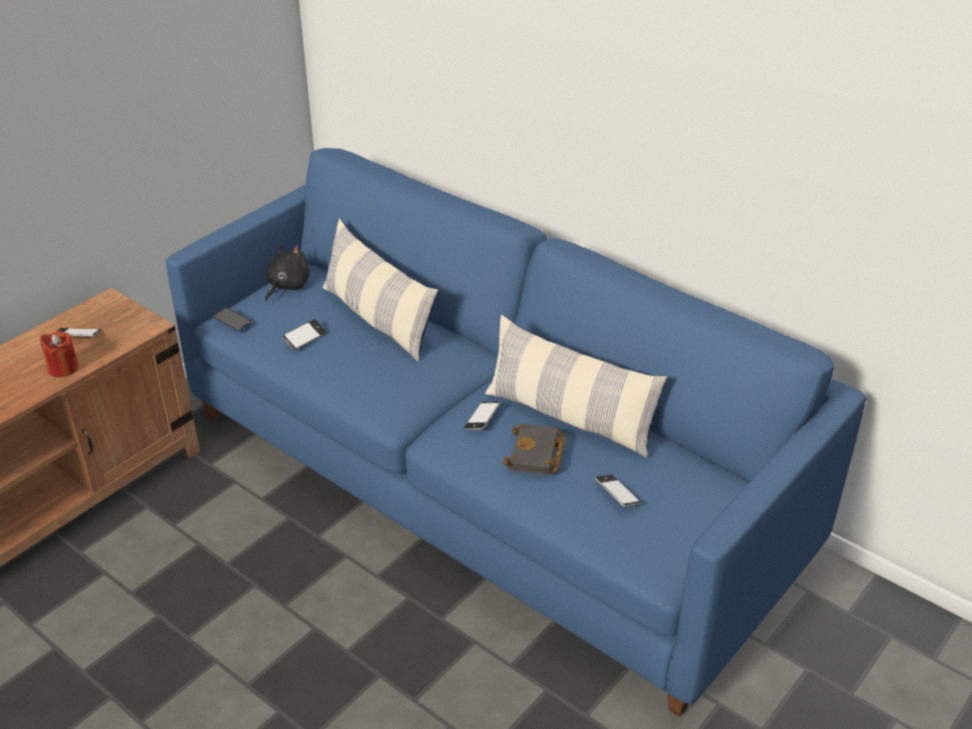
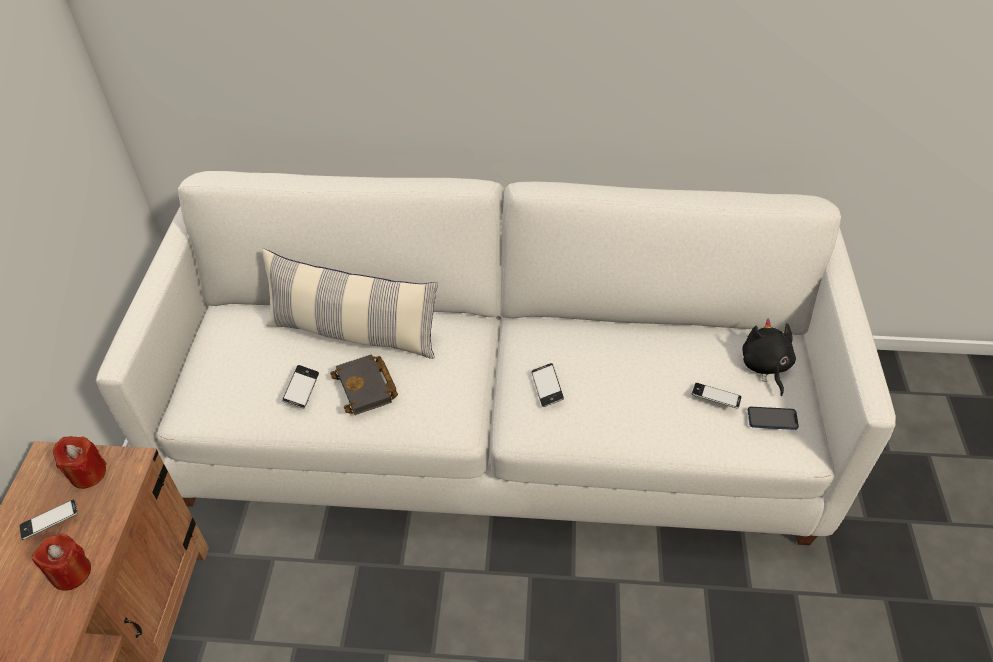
camera: 35 degrees left, 10 degrees up
(122, 319) = (88, 473): none -> red candle
(232, 321) = (201, 407): phone -> phone (772, 419)
(286, 286) = (222, 341): black plush toy -> black plush toy (765, 366)
(488, 482) = (499, 427): blue sofa -> white sofa
(537, 455) = (625, 398): black book -> black book (367, 388)
(569, 418) = (611, 346): pillow -> none

